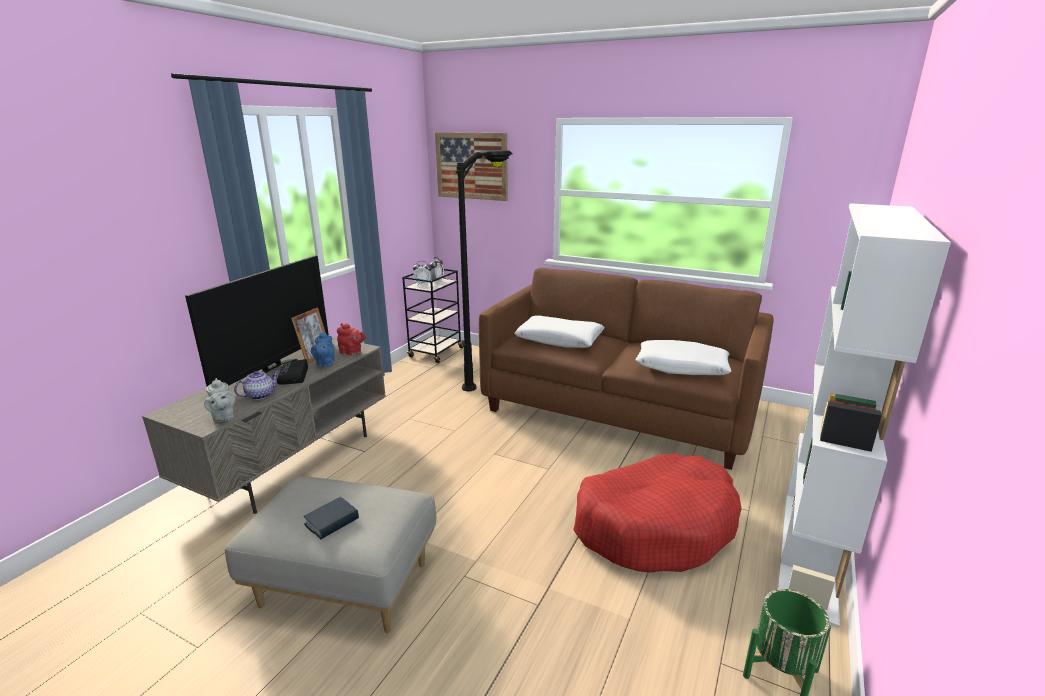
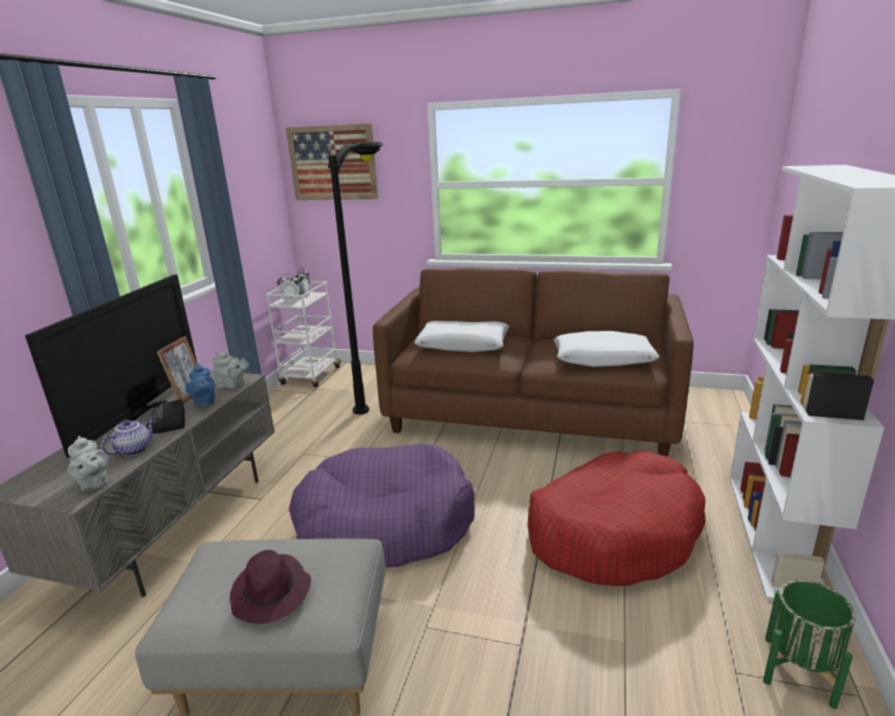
camera: 10 degrees left, 0 degrees up
(332, 522) = (271, 593): book -> purple hat
(352, 352) = (233, 385): red teapot -> grey teapot
(436, 353) = (310, 376): black cart -> white cart
(458, 487) = (385, 524): none -> purple dog bed

